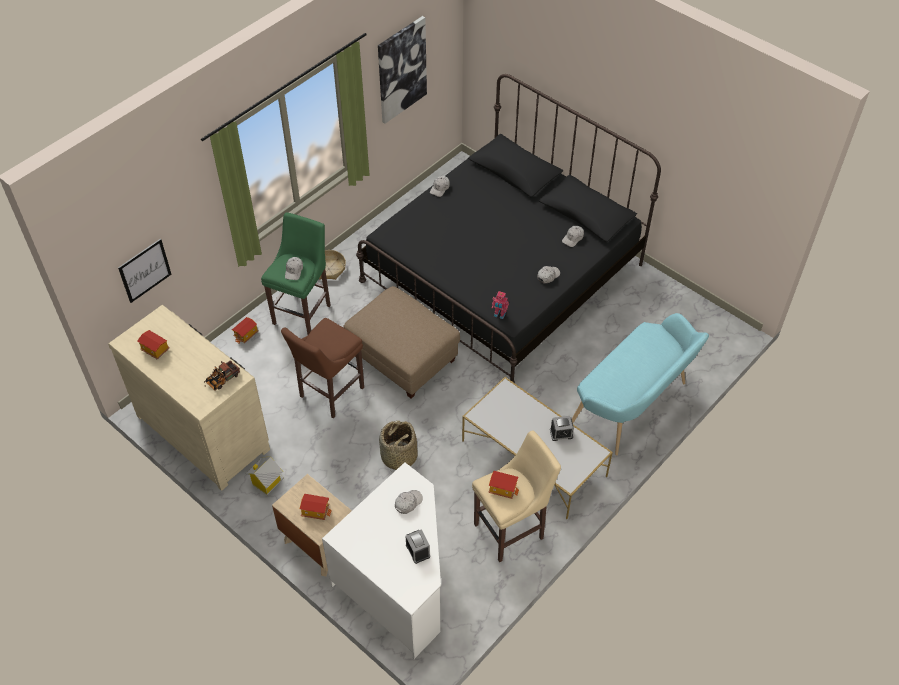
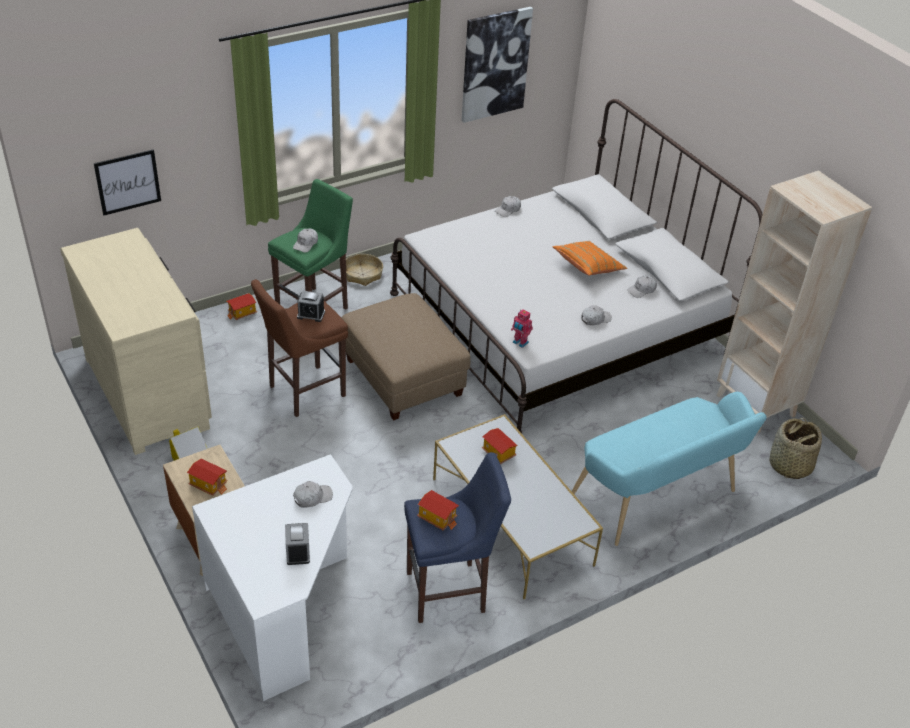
camera: 15 degrees right, 10 degrees down
(154, 350) = (104, 265): toy house -> toy house (498, 453)
(221, 380) = (158, 310): toy truck -> none
(398, 456) = (351, 475): basket -> basket (789, 465)
(502, 272) = (556, 324): black bed -> white bed
(512, 530) = (450, 591): beige stool -> blue stool
(524, 228) = (587, 267): none -> orange pillow
(561, 433) = (546, 490): alarm clock -> alarm clock (311, 314)
(677, 304) = (756, 405): none -> beige bookcase

